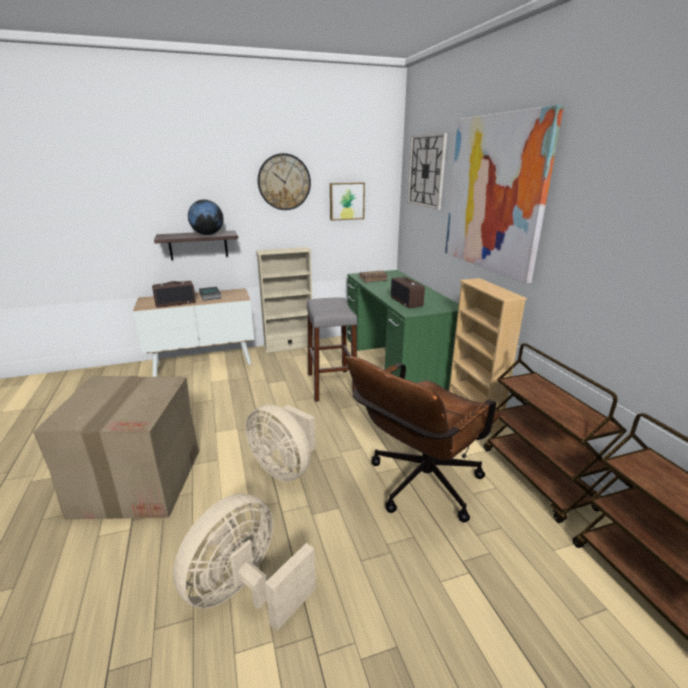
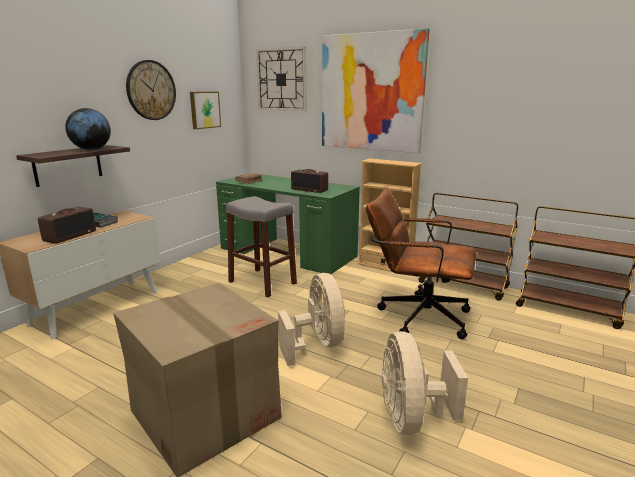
camera: 40 degrees left, 5 degrees down
(284, 468) = (317, 345): beige fan -> beige fan turned 105 degrees counterclockwise
(289, 346) = (173, 268): beige bookcase -> none
(418, 487) = (416, 315): brown office chair -> brown office chair turned 105 degrees clockwise

